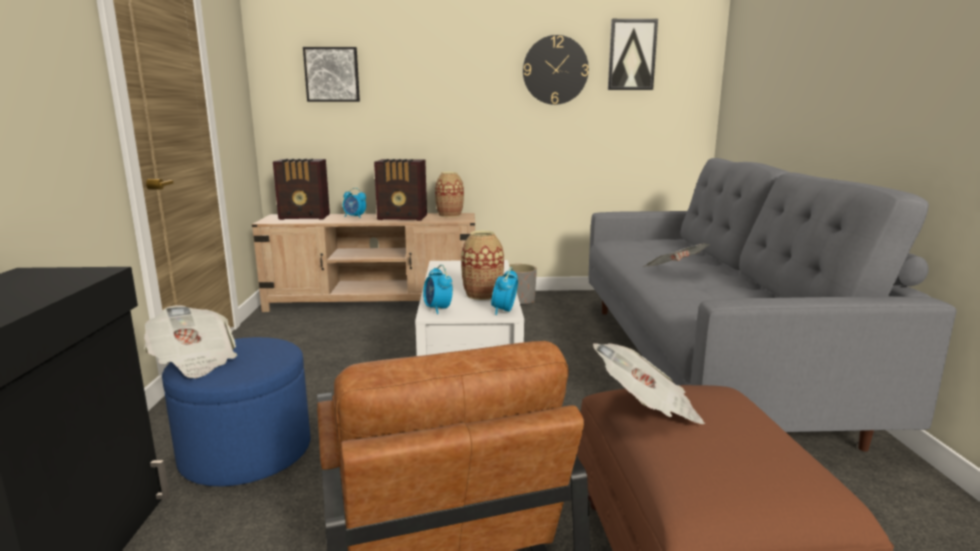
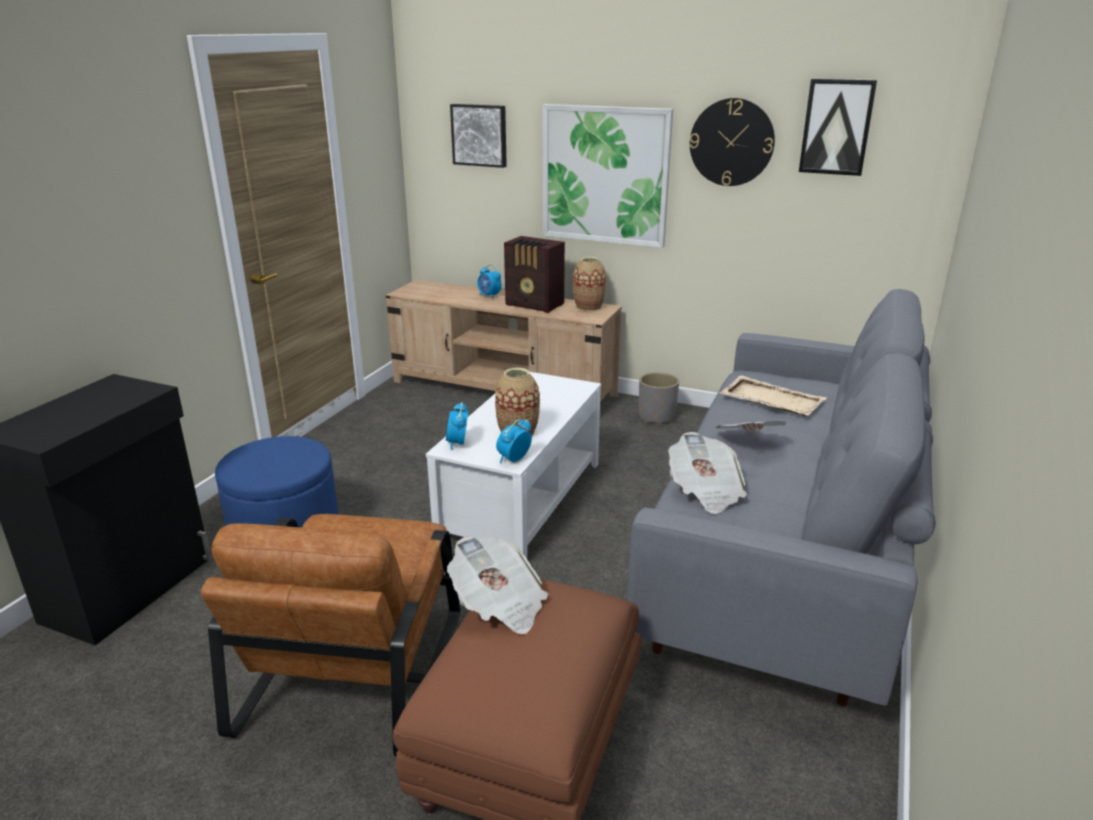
camera: 25 degrees right, 10 degrees up
(194, 361) = (242, 456): newspaper -> newspaper (705, 491)
(305, 217) = (442, 290): radio -> none
(452, 103) = (605, 175): none -> picture
(649, 250) = (771, 399): none -> beige tray

